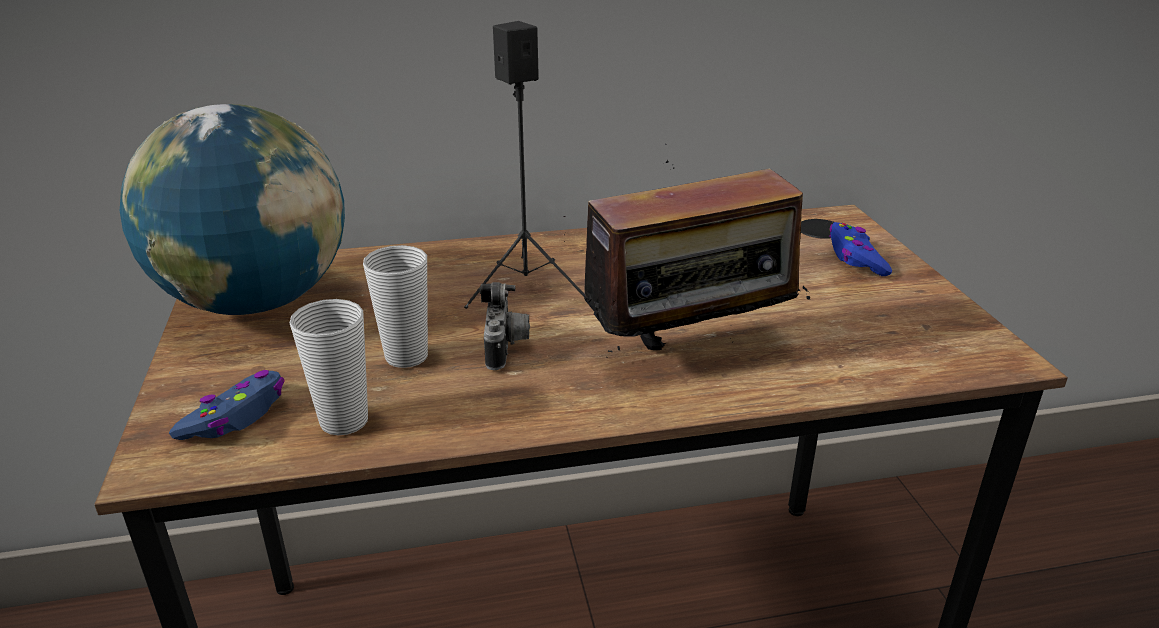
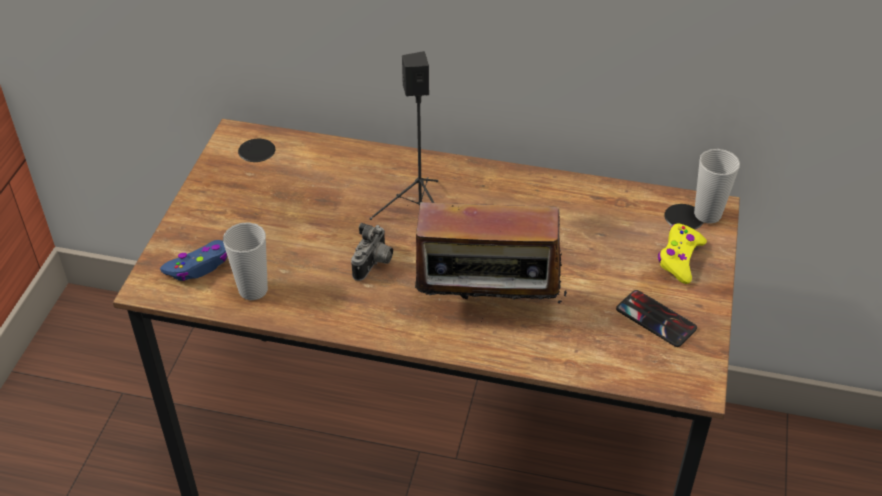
camera: 25 degrees right, 15 degrees up
(256, 303) = (245, 173): globe -> none
(406, 356) = (312, 251): cup -> cup (707, 214)
(856, 258) = (679, 258): blue game controller -> yellow game controller
(892, 312) = (656, 319): none -> phone

